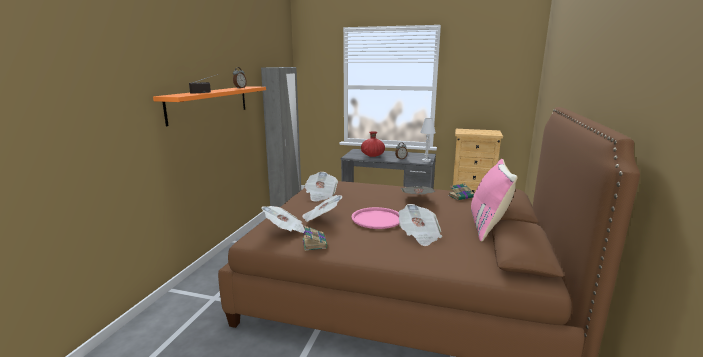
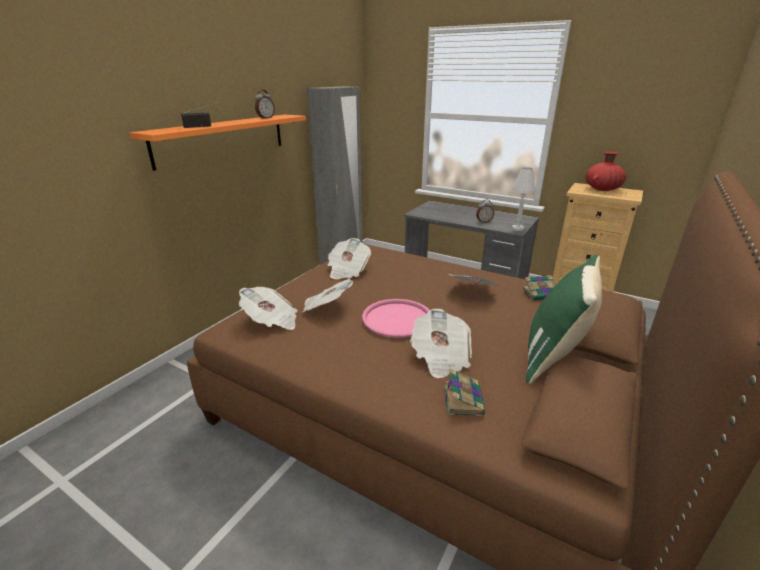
camera: 15 degrees right, 10 degrees up
(314, 243) = (293, 348): book -> book (463, 399)
(372, 156) = (448, 214): red vase -> red vase (602, 189)
(488, 227) = (554, 357): pink pillow -> green pillow

